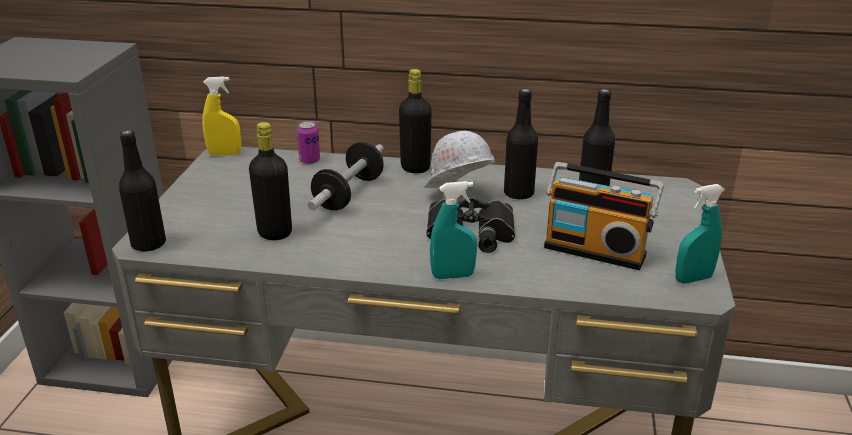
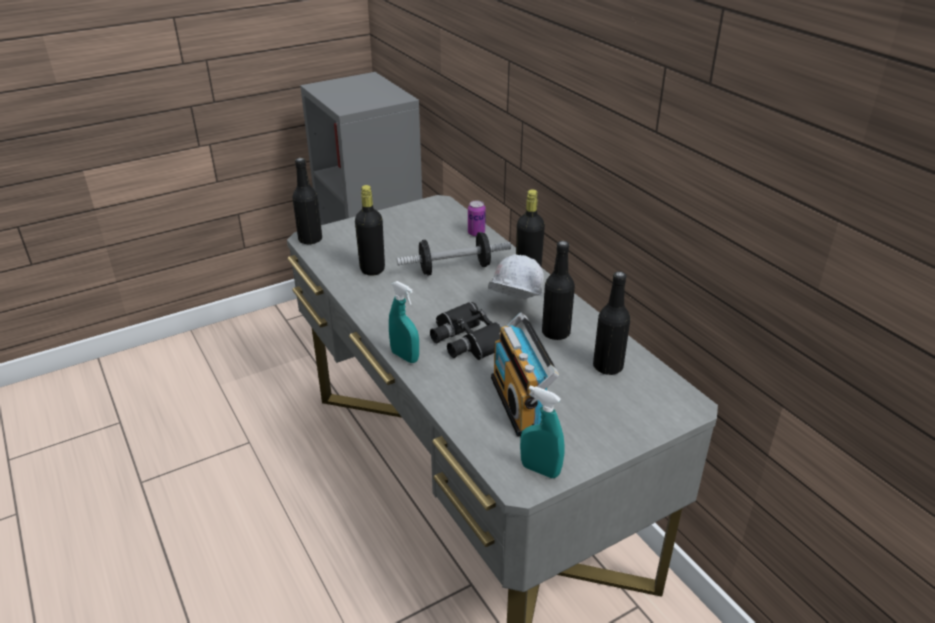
camera: 50 degrees right, 5 degrees up
(224, 154) = (440, 203): yellow spray bottle -> none

